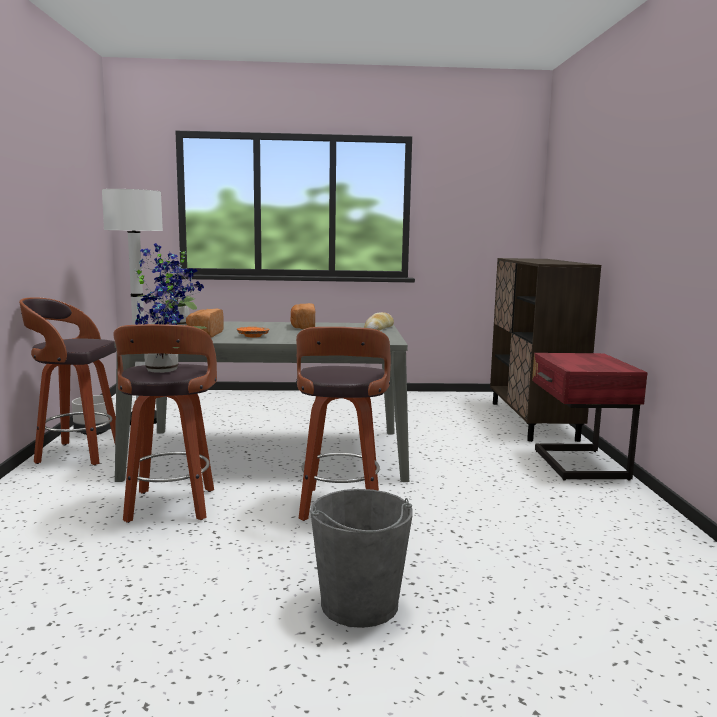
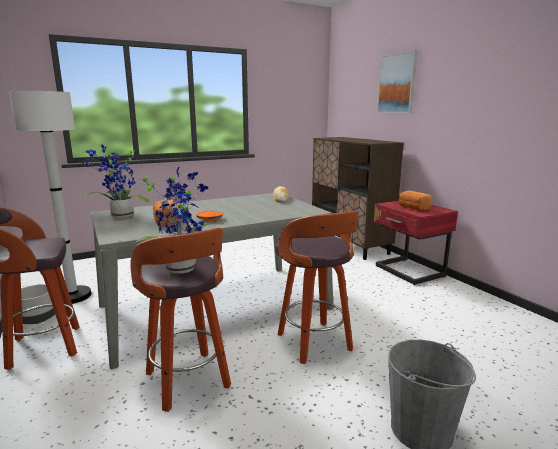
camera: 25 degrees left, 5 degrees up
(302, 327) = (226, 204): bread -> bread (413, 208)
(603, 176) = (397, 83): none -> picture

